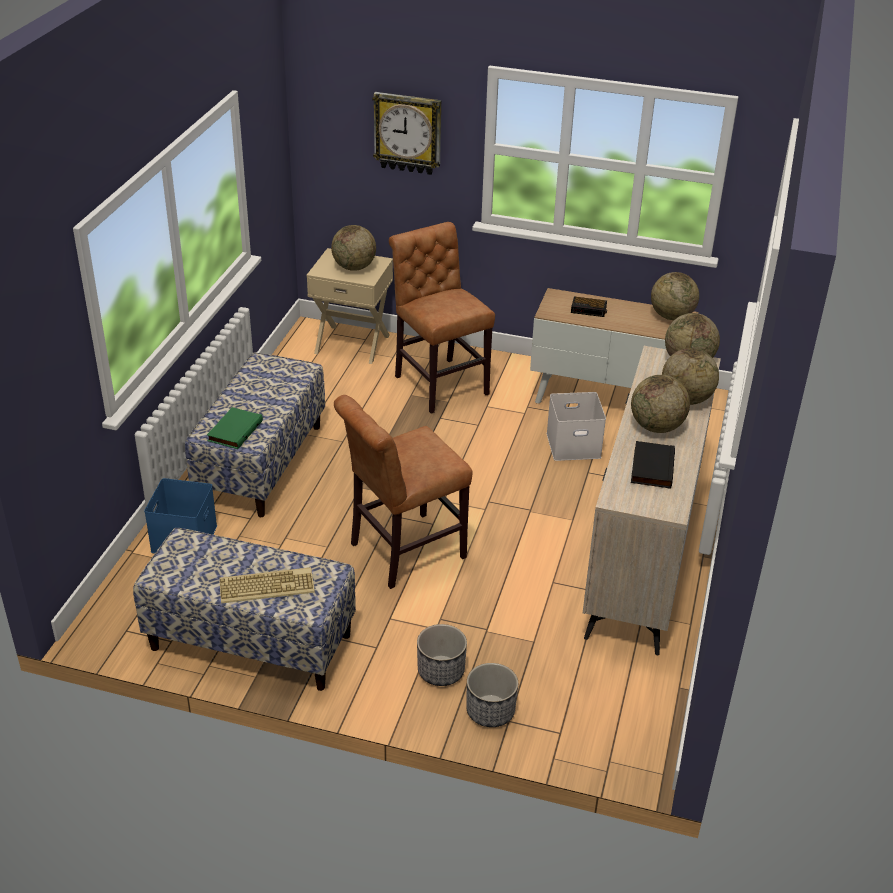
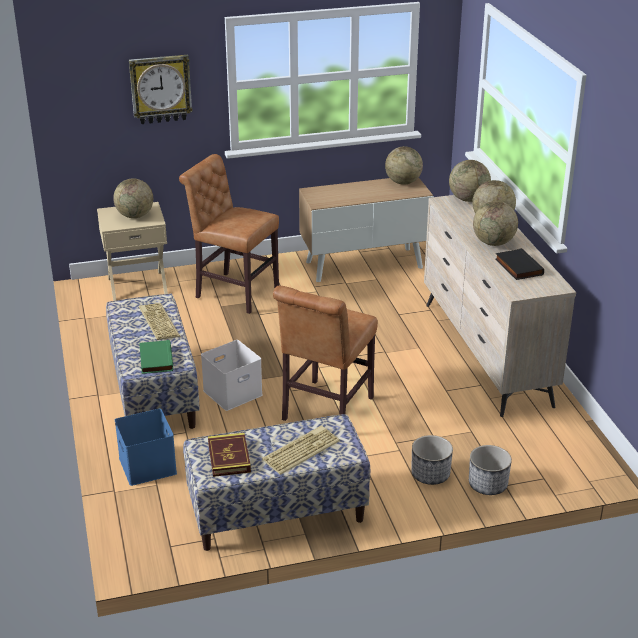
camera: 30 degrees left, 5 degrees down
(194, 563) = (229, 457): none -> book
(276, 391) = (158, 322): none -> keyboard
(574, 444) = (371, 300): white storage box -> white storage box (233, 392)
(589, 309) = (344, 194): alarm clock -> none

